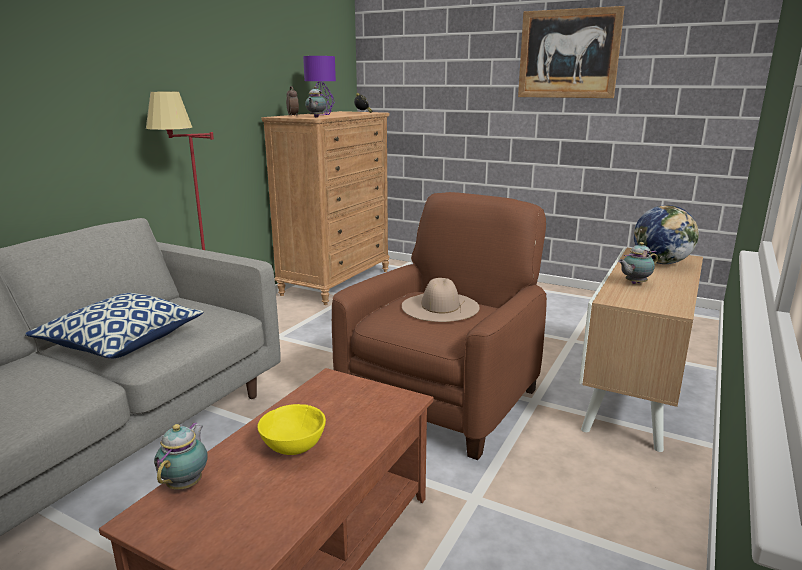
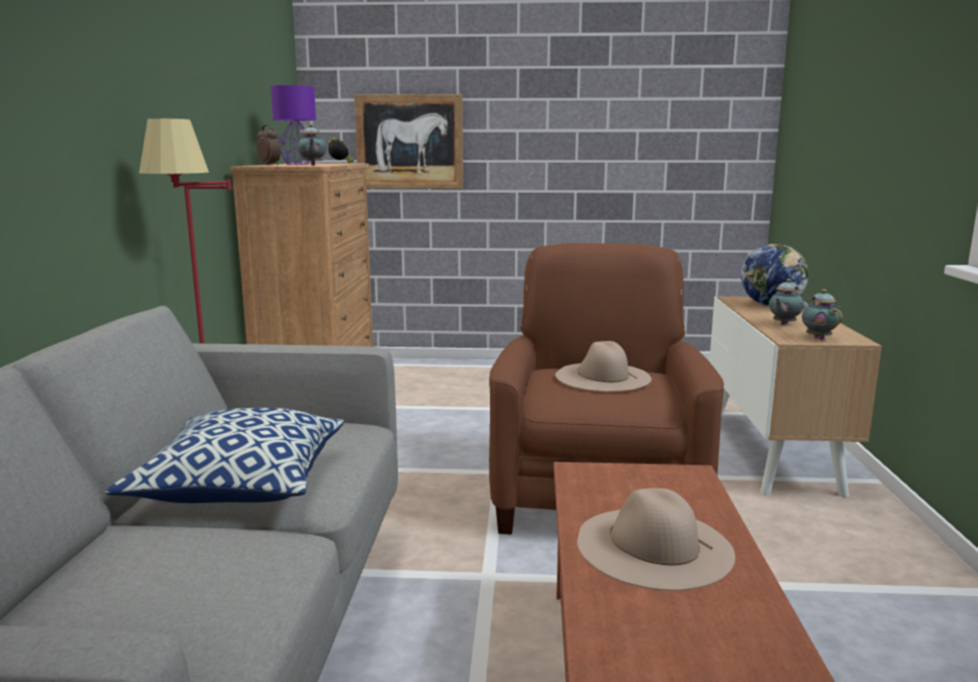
camera: 25 degrees left, 5 degrees down
(186, 483) = (596, 613): teapot -> teapot (817, 338)
(292, 448) = (653, 546): yellow bowl -> beige hat
(568, 54) = (579, 94): picture -> picture (409, 142)

